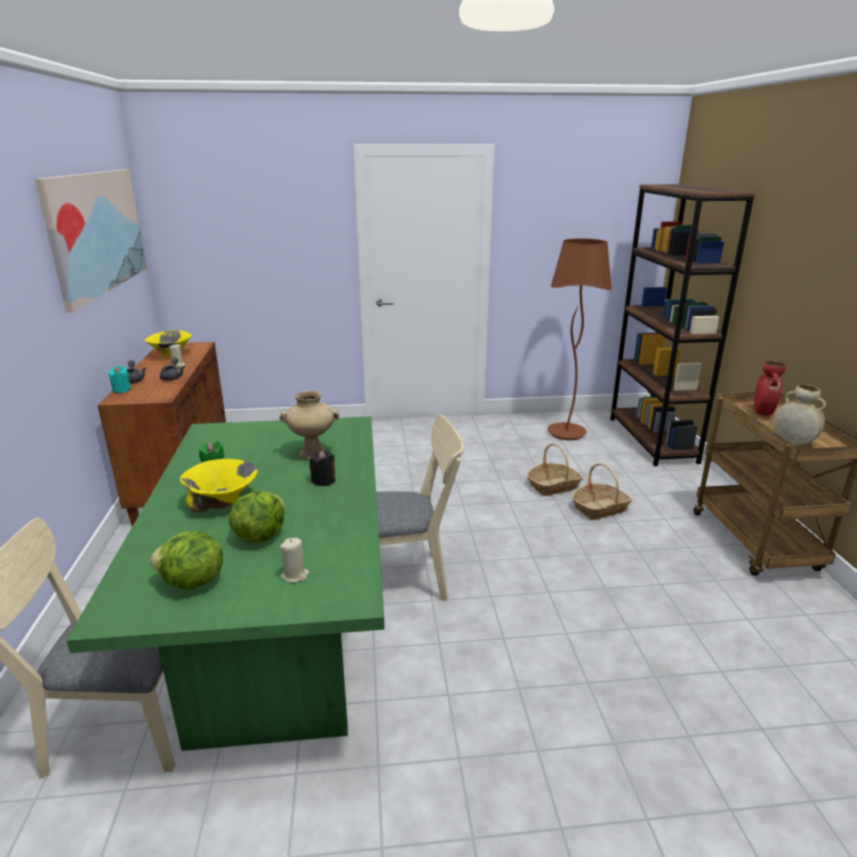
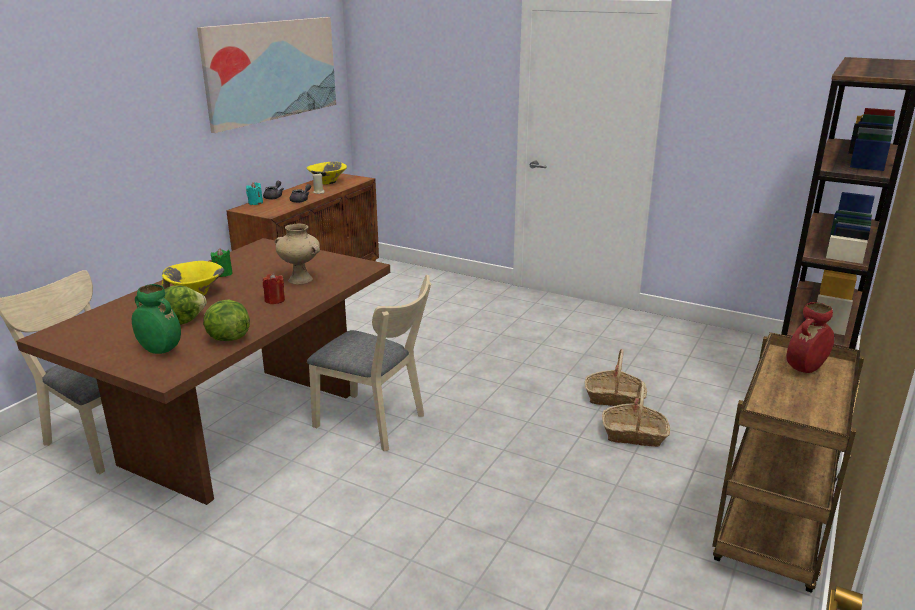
camera: 35 degrees right, 0 degrees up
(192, 583) = (106, 334): lettuce -> lettuce (227, 338)
(279, 638) = (242, 426): green dining table -> brown dining table
(295, 575) = (160, 351): beige candle -> green vase
(323, 481) = (274, 300): black candle -> red candle
(566, 433) = (705, 353): brown floor lamp -> none
(792, 442) = (776, 406): beige vase -> none

